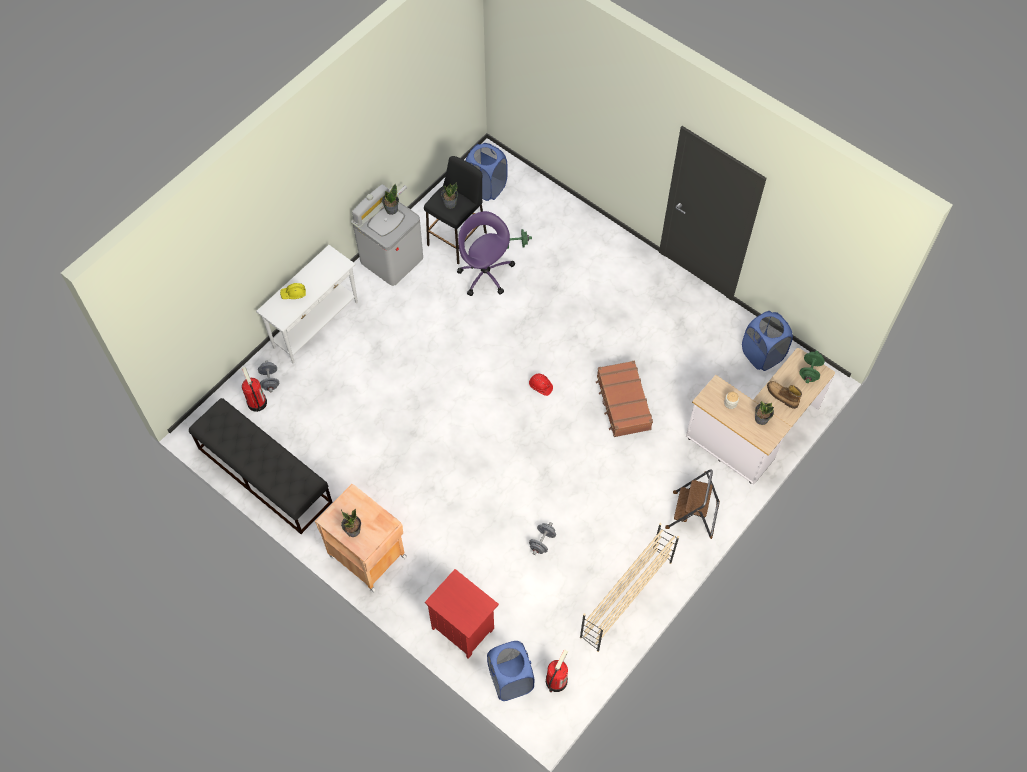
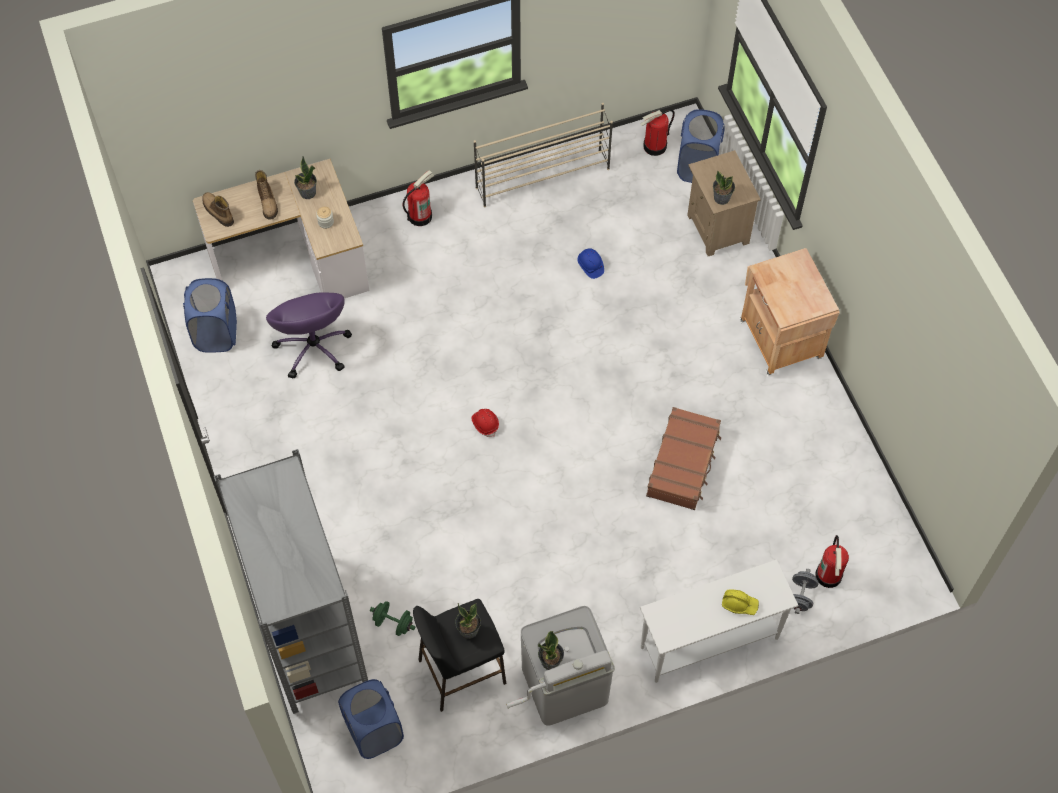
camera: 150 degrees left, 0 degrees up
(264, 475) = (856, 482): black bench -> none
(353, 530) = (803, 281): potted plant -> potted plant (721, 198)
(463, 627) = (716, 230): red nightstand -> beige nightstand
(485, 274) = (458, 600): purple office chair -> purple office chair (314, 350)
(542, 542) = (590, 266): grey dumbbell -> blue hard hat
(560, 216) = (309, 632): none -> grey bookcase
(623, 403) = (408, 359): brown suitcase -> brown suitcase (683, 463)
(695, 515) = (420, 216): brown step ladder -> fire extinguisher
(810, 371) = (217, 212): green dumbbell -> boot

